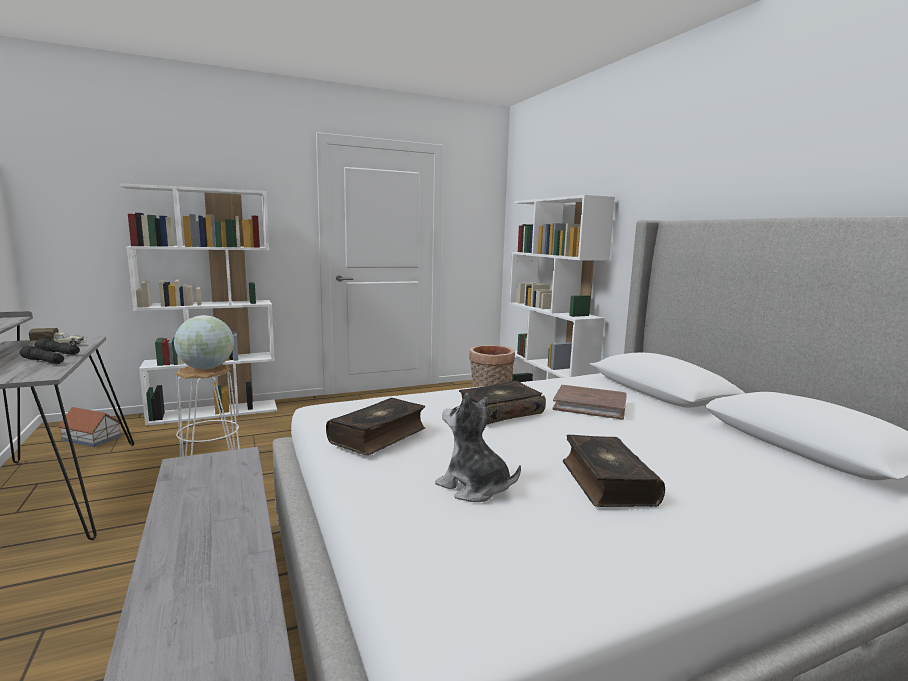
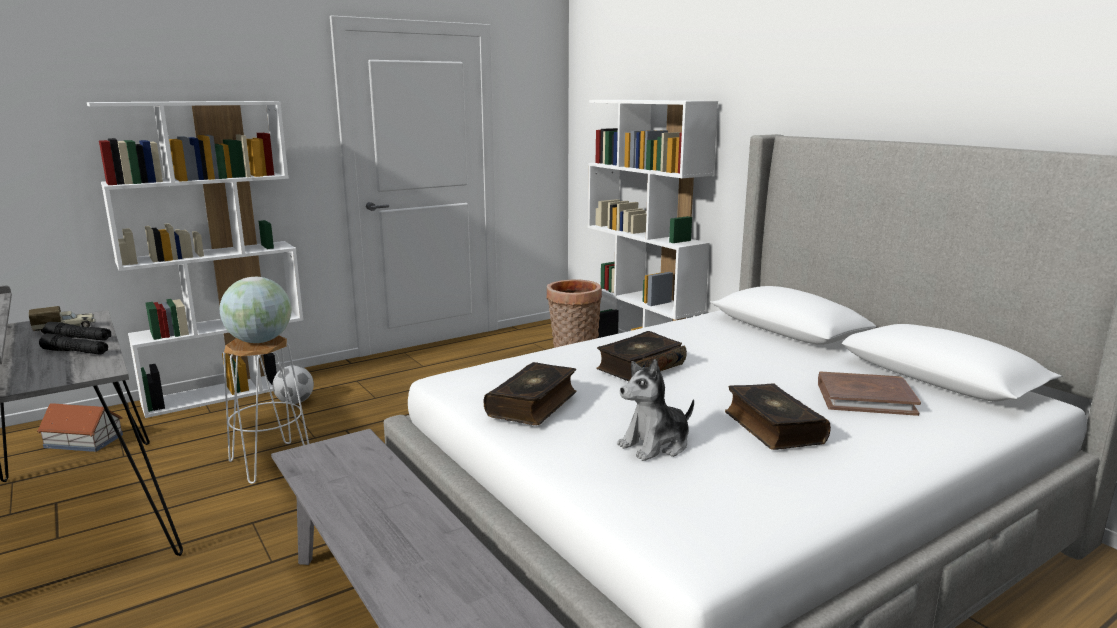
camera: 10 degrees left, 5 degrees up
(257, 424) = (295, 402): none -> football
(474, 487) = (656, 445): plush toy -> plush toy turned 60 degrees counterclockwise
(590, 405) = (725, 351): brown book -> brown book (865, 398)

